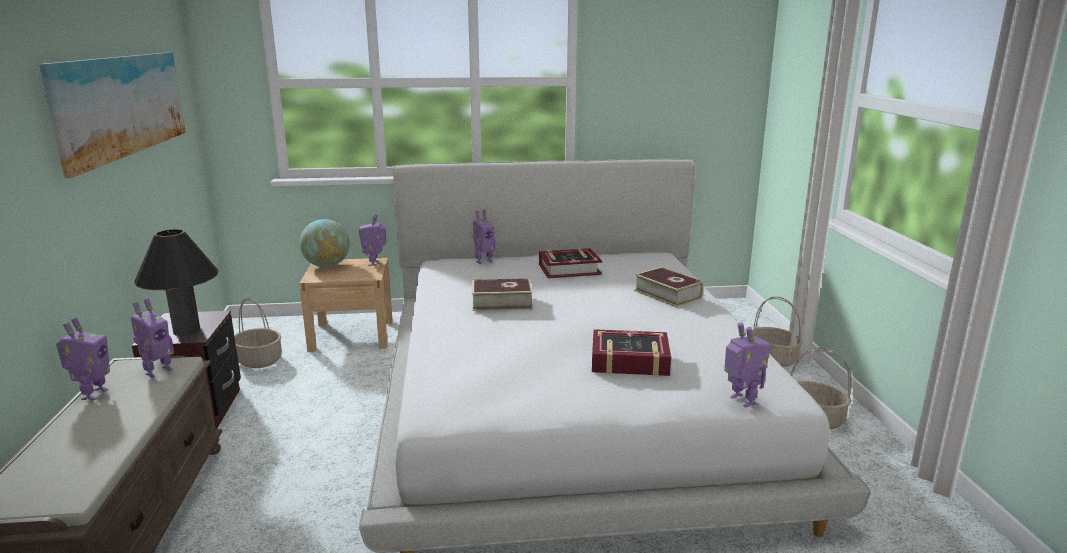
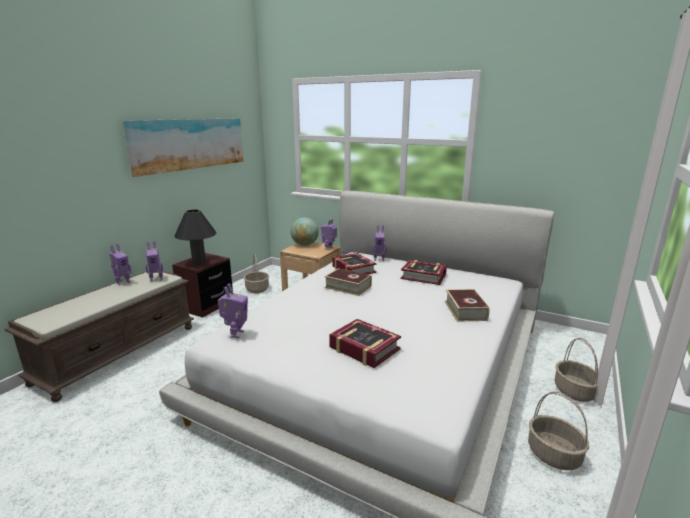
camera: 35 degrees right, 0 degrees up
(471, 281) = (353, 269): none -> book
(741, 401) = (396, 407): toy robot -> toy robot (236, 334)

